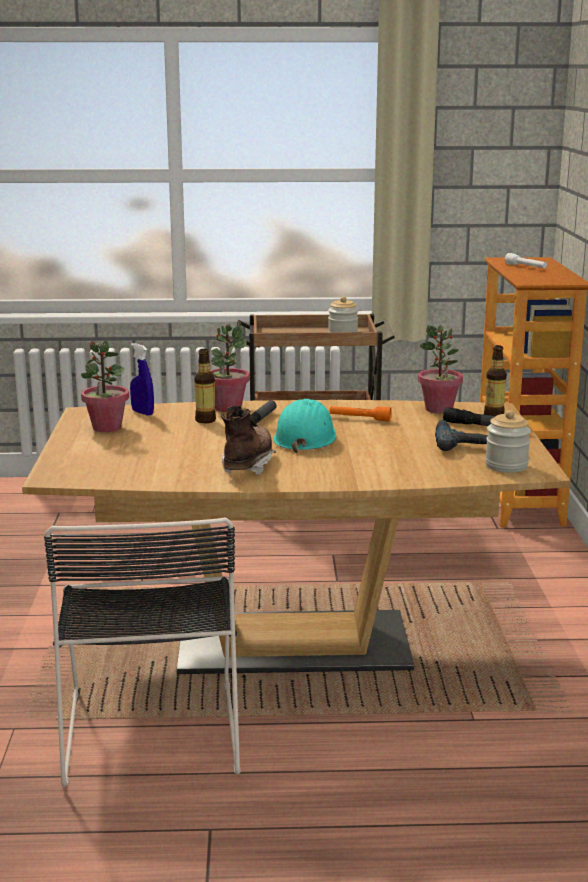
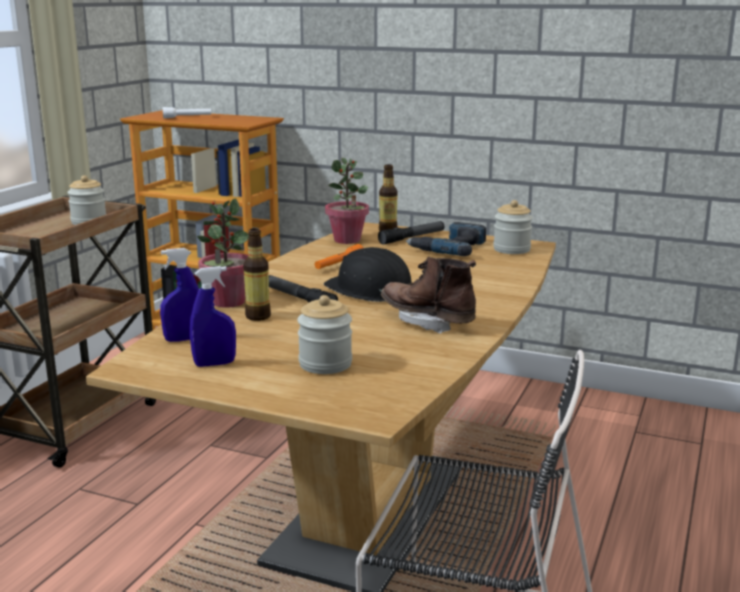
camera: 65 degrees left, 0 degrees up
(106, 427) = (214, 364): potted plant -> blue spray bottle
(129, 452) = (325, 364): none -> jar
(305, 438) = (370, 290): turquoise hard hat -> black hard hat

